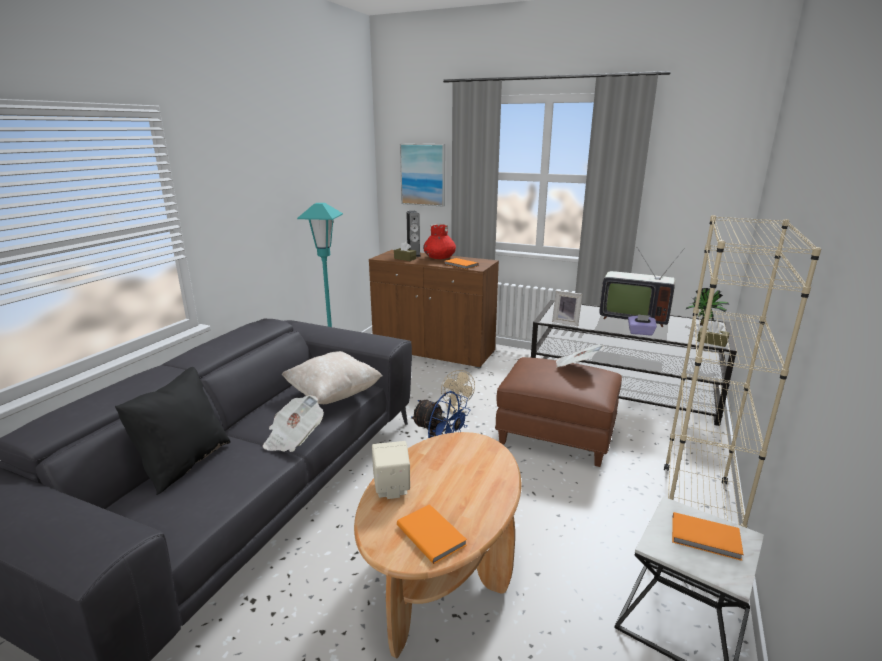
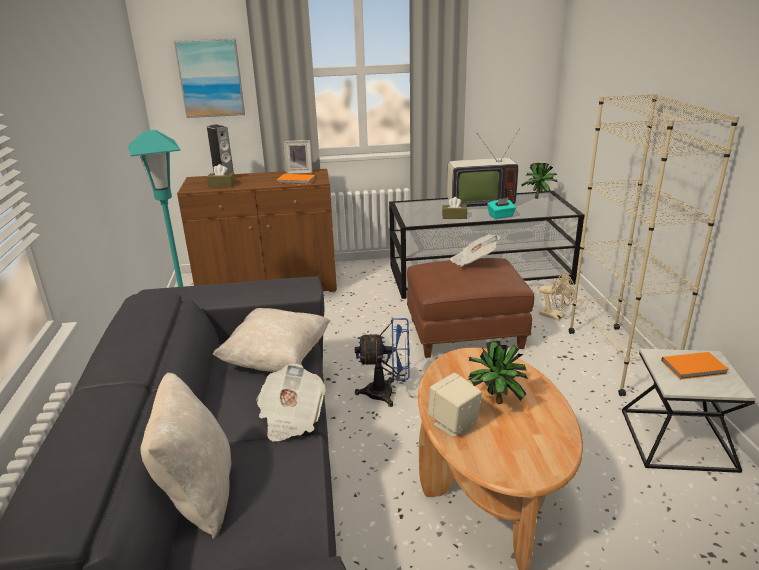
camera: 30 degrees left, 5 degrees up
(184, 463) = (198, 494): black pillow -> beige pillow
(431, 534) = (533, 447): orange book -> none
(439, 258) = (260, 177): red vase -> none
(445, 486) = (494, 403): none -> potted plant
(456, 411) = (355, 341): beige fan -> beige fan (555, 316)
(566, 322) = (430, 221): picture frame -> picture frame (299, 172)
(640, 333) = (501, 216): purple tissue box -> turquoise tissue box
(712, 342) = (560, 211): brown tissue box -> brown tissue box (454, 216)

